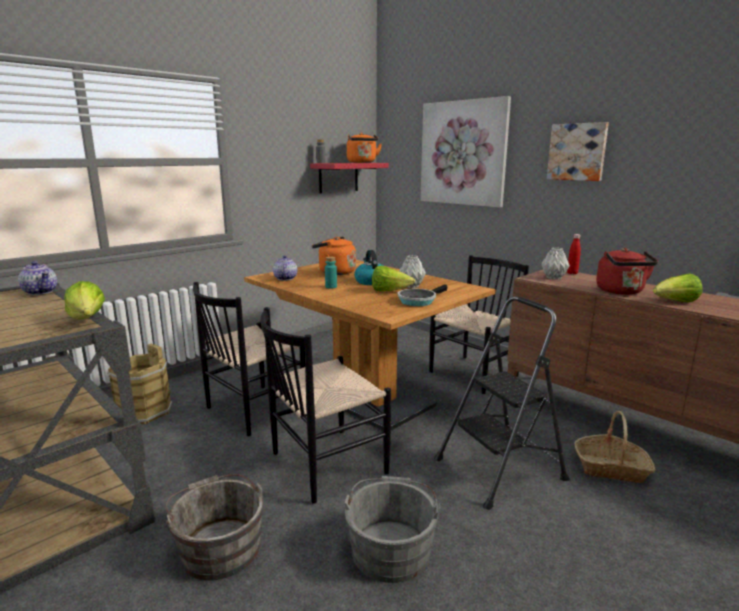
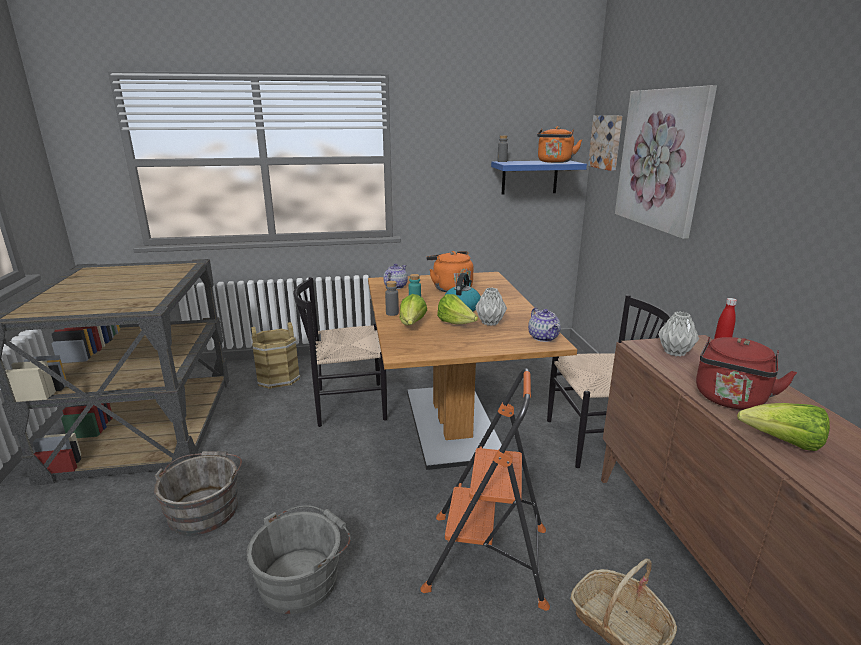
camera: 35 degrees right, 5 degrees up
(41, 292) = (182, 269): teapot -> teapot (544, 337)
(87, 320) = (155, 303): lettuce -> lettuce (412, 325)
(324, 295) = (392, 313): none -> grey bottle
(324, 465) = (341, 477): black chair -> none
(338, 177) = (529, 177): red shelf -> blue shelf
(418, 301) = (461, 343): frying pan -> none
(503, 467) = (491, 558): black step ladder -> orange step ladder
(577, 152) = (780, 175): picture -> picture (607, 142)

